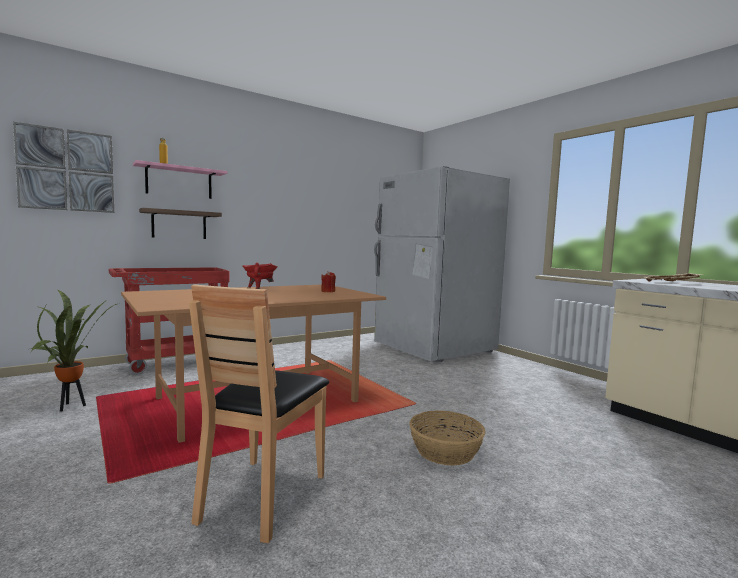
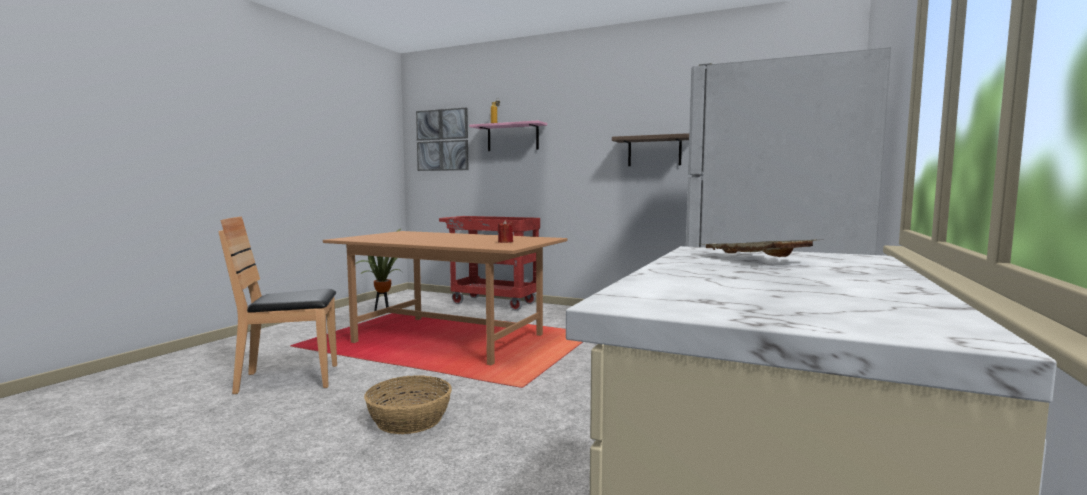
camera: 60 degrees right, 0 degrees up
(179, 224) = (512, 177): shelf -> shelf (654, 151)
(259, 288) = (483, 235): red cooking pot -> none

